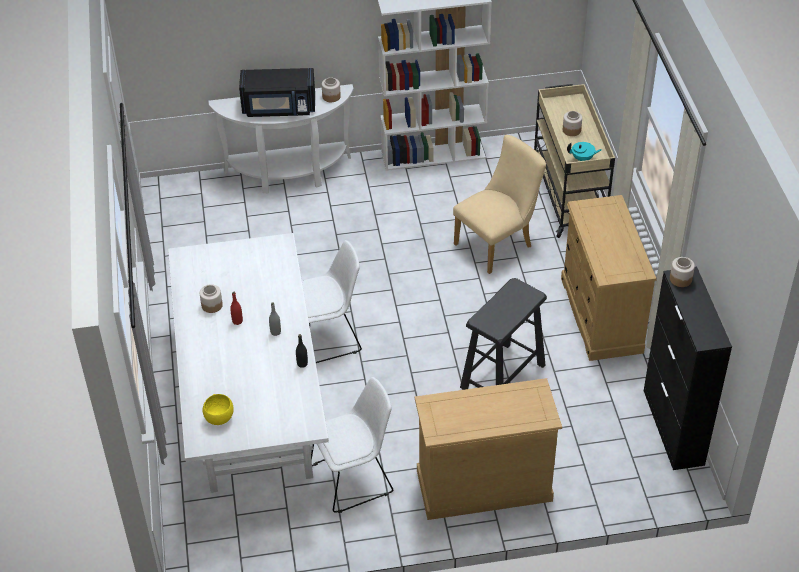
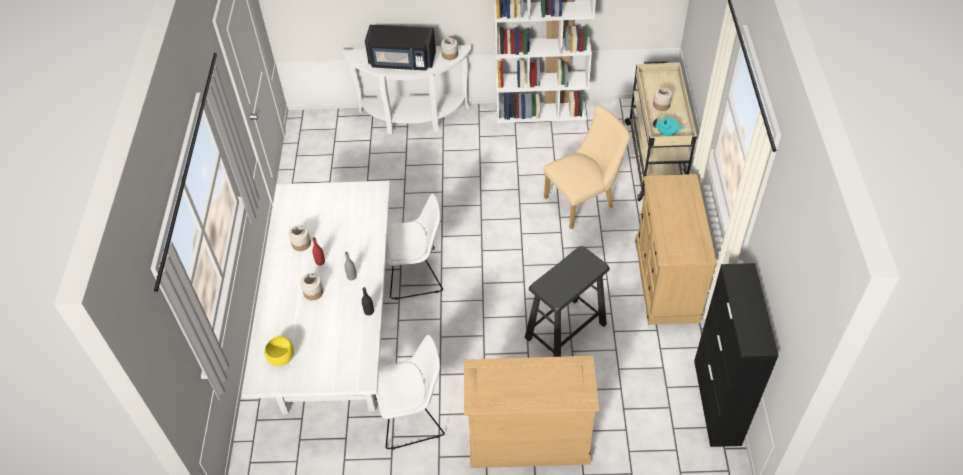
camera: 10 degrees right, 5 degrees up
(680, 279) = (736, 275): jar -> jar (313, 292)

